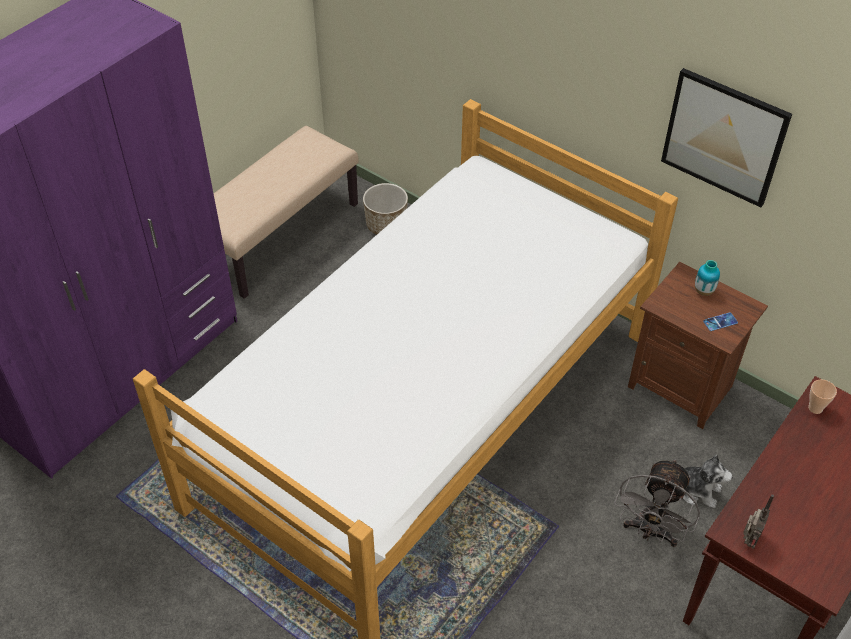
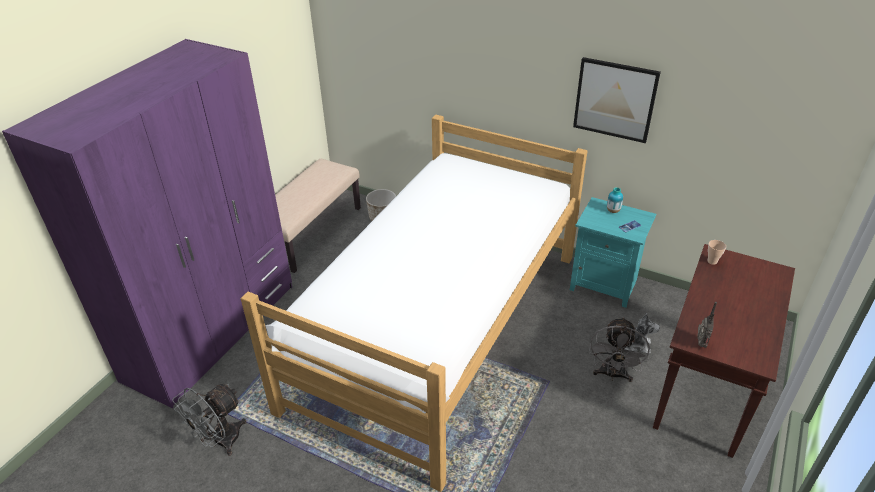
camera: 10 degrees left, 10 degrees down
(104, 537) = (220, 441): none -> grey fan
(681, 386) = (604, 284): brown nightstand -> turquoise nightstand

